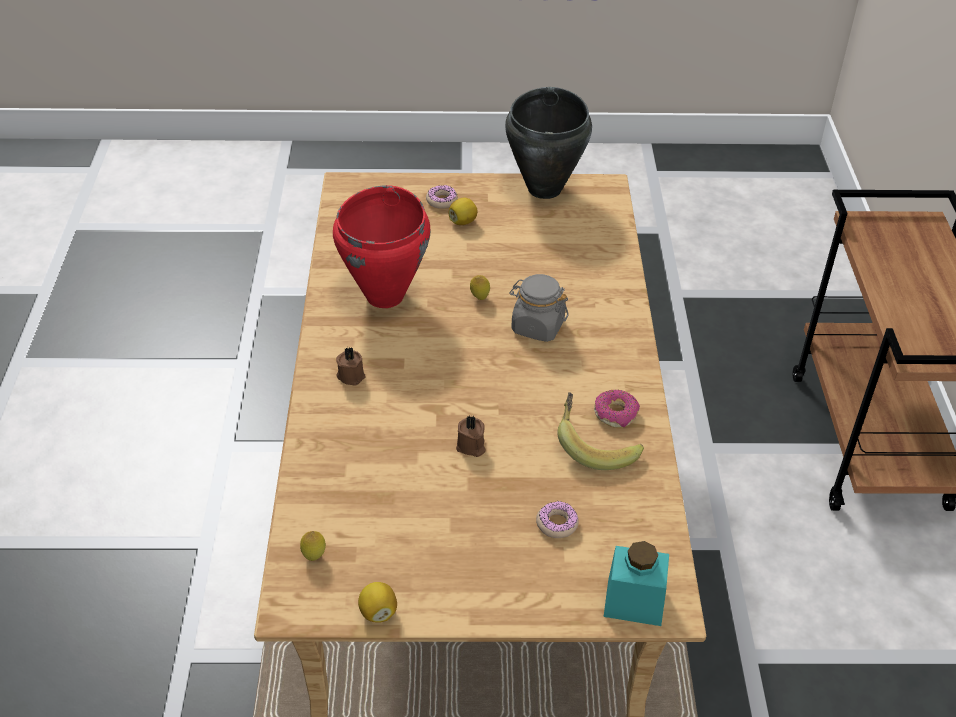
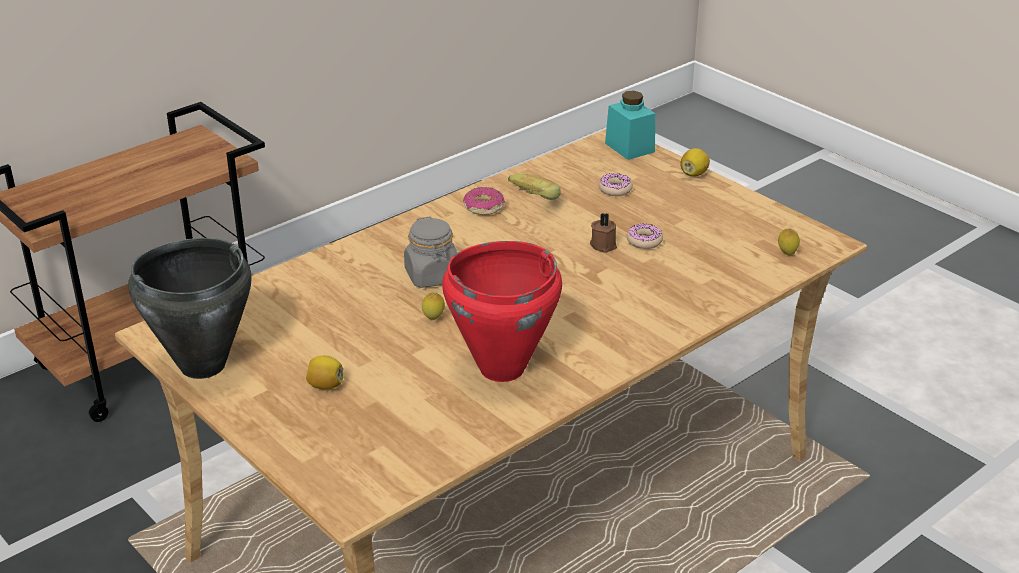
camera: 130 degrees left, 10 degrees down
(351, 375) = (620, 330): brown candle -> none
(378, 612) = (778, 214): lemon -> lemon (694, 174)
(441, 201) = (303, 418): donut -> donut (644, 241)

